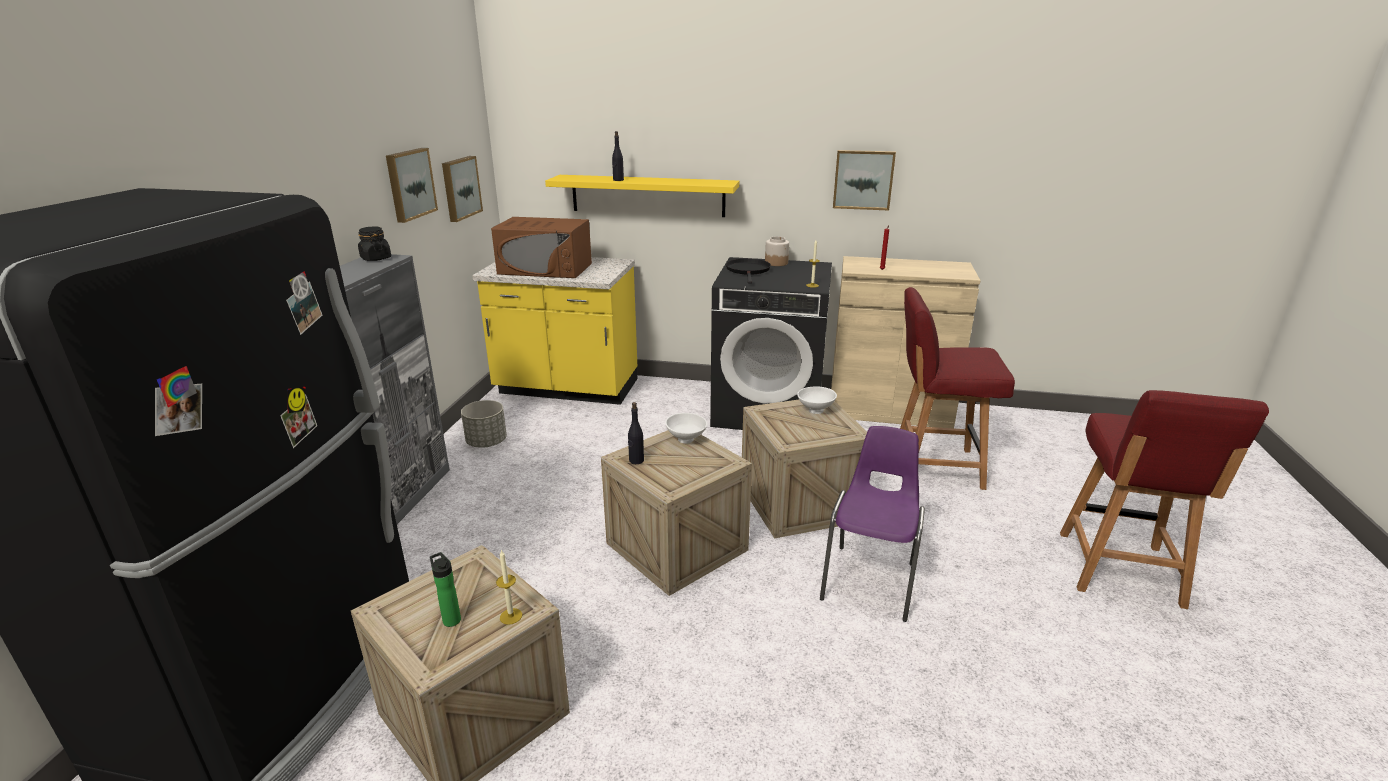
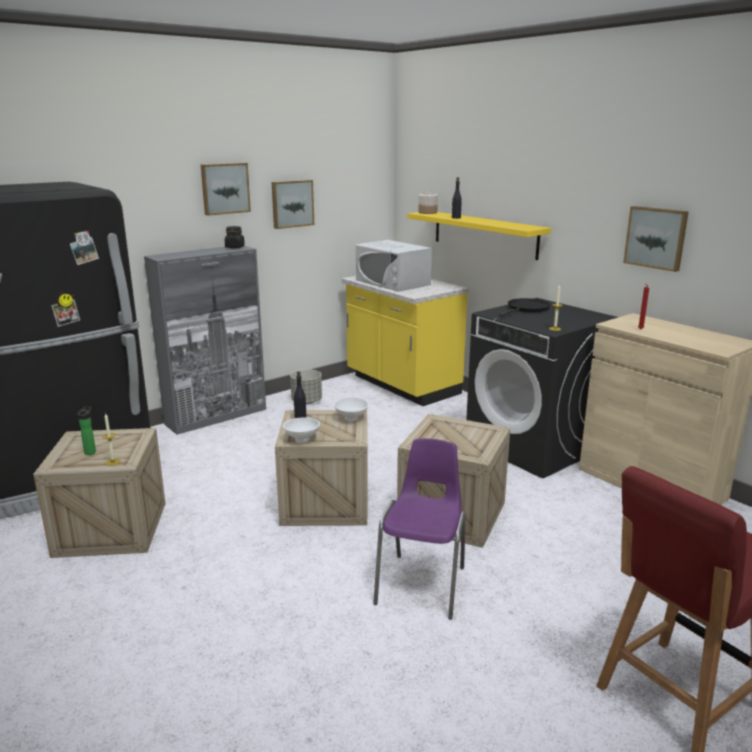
camera: 40 degrees right, 5 degrees down
(460, 188) = (347, 212): picture -> picture (225, 188)
(545, 269) = (392, 282): brown microwave -> white microwave
(776, 263) = (566, 308): jar -> jar (428, 212)
(815, 411) = (477, 433): white bowl -> white bowl (301, 440)
(870, 580) = (423, 584): purple chair -> purple chair turned 45 degrees counterclockwise
(934, 466) = (620, 540): red chair -> none

